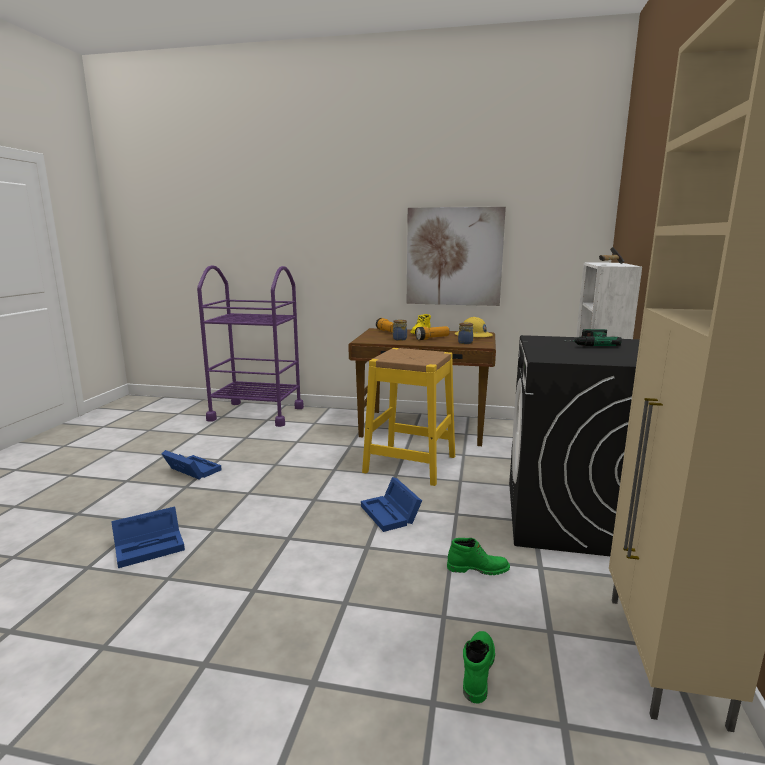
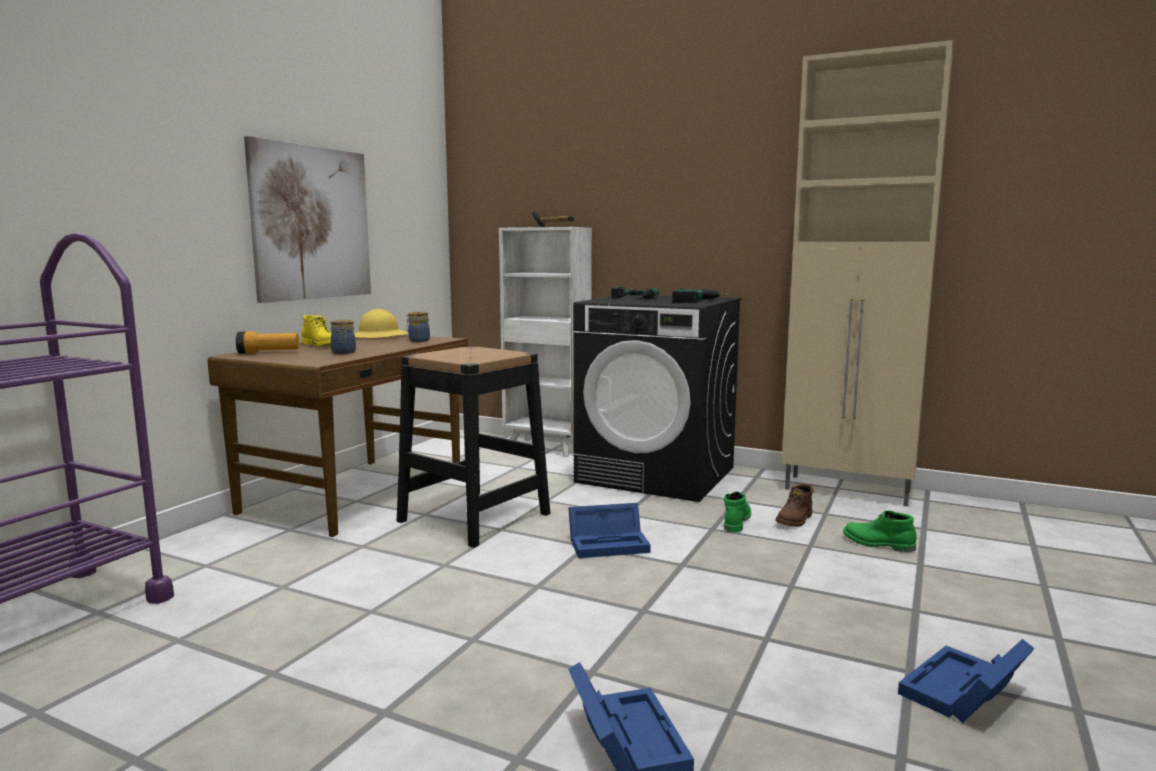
camera: 75 degrees left, 5 degrees down
(191, 470) = (298, 709): blue storage box -> blue storage box (963, 693)
(410, 464) = (474, 517): yellow stool -> black stool
(432, 338) = (368, 345): flashlight -> none
(509, 607) = (795, 520): none -> brown boot
(600, 359) = (701, 301): none -> power drill

